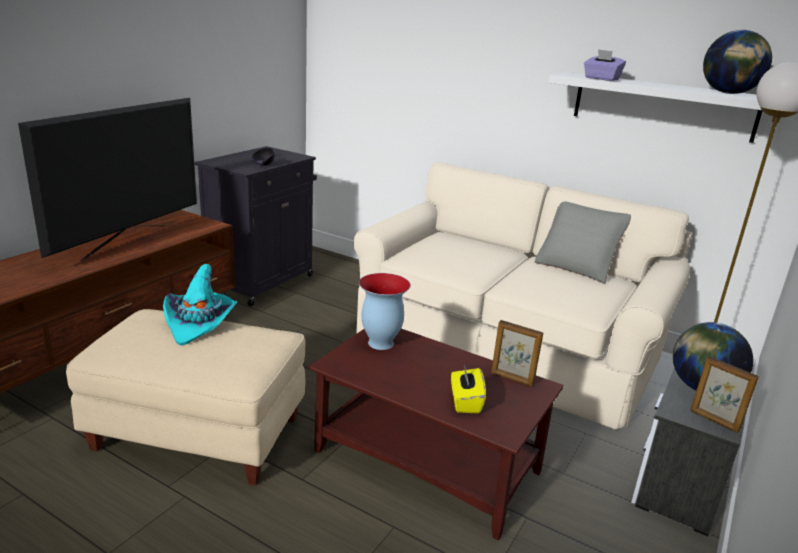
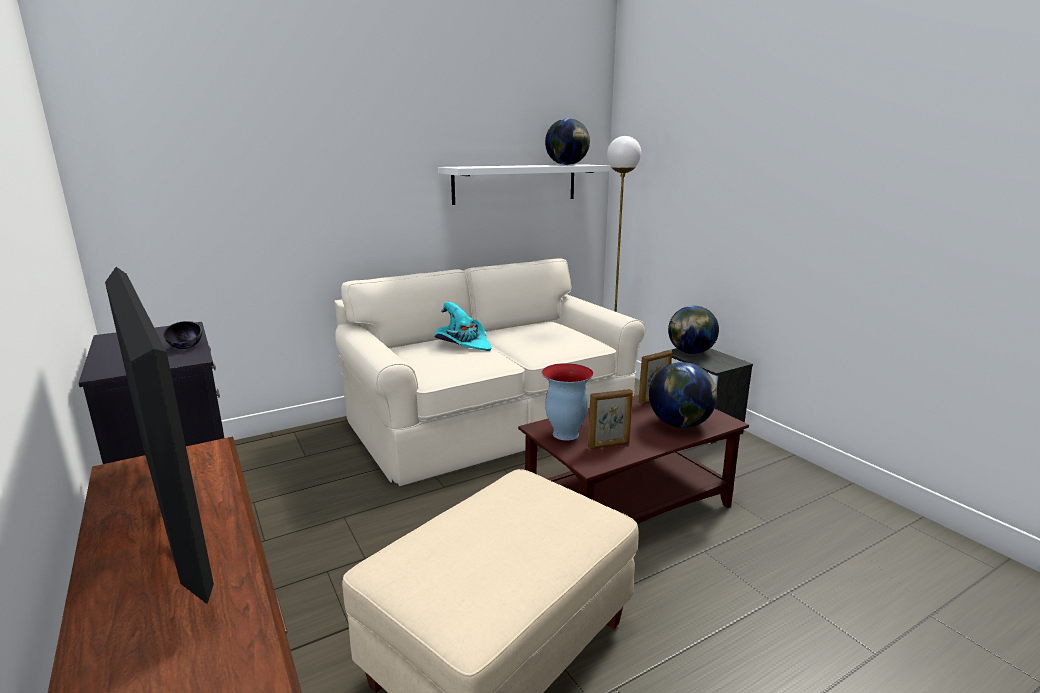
camera: 60 degrees left, 5 degrees down
(200, 323) = (454, 524): turquoise hat -> turquoise hat (463, 344)
(465, 402) = (680, 424): yellow tissue box -> globe
(577, 267) = (519, 326): grey pillow -> none
(601, 79) = (488, 166): purple tissue box -> none
(714, 421) = (727, 361): picture frame -> picture frame (609, 445)

